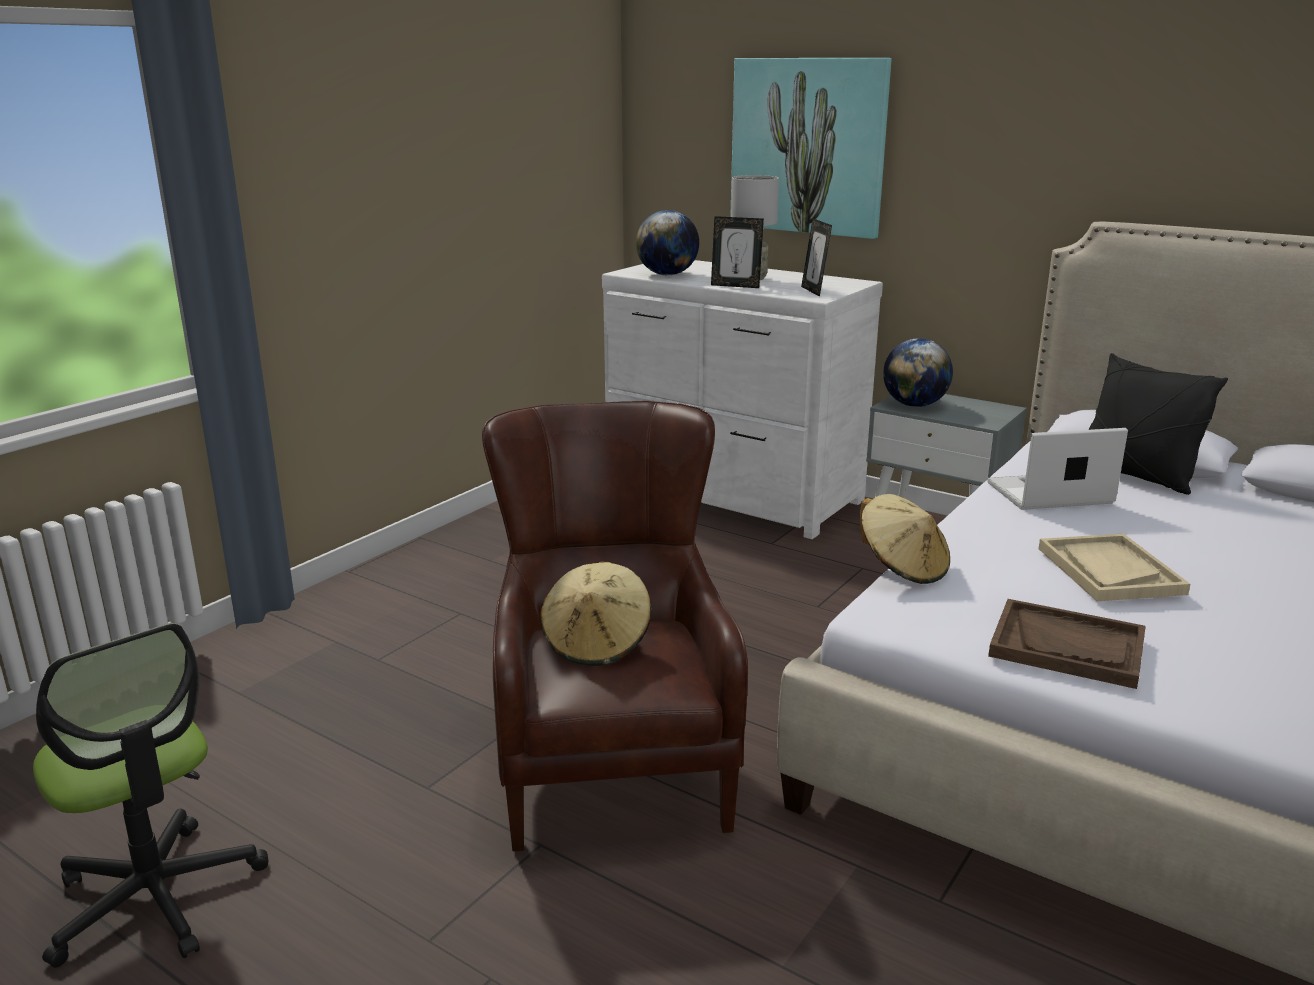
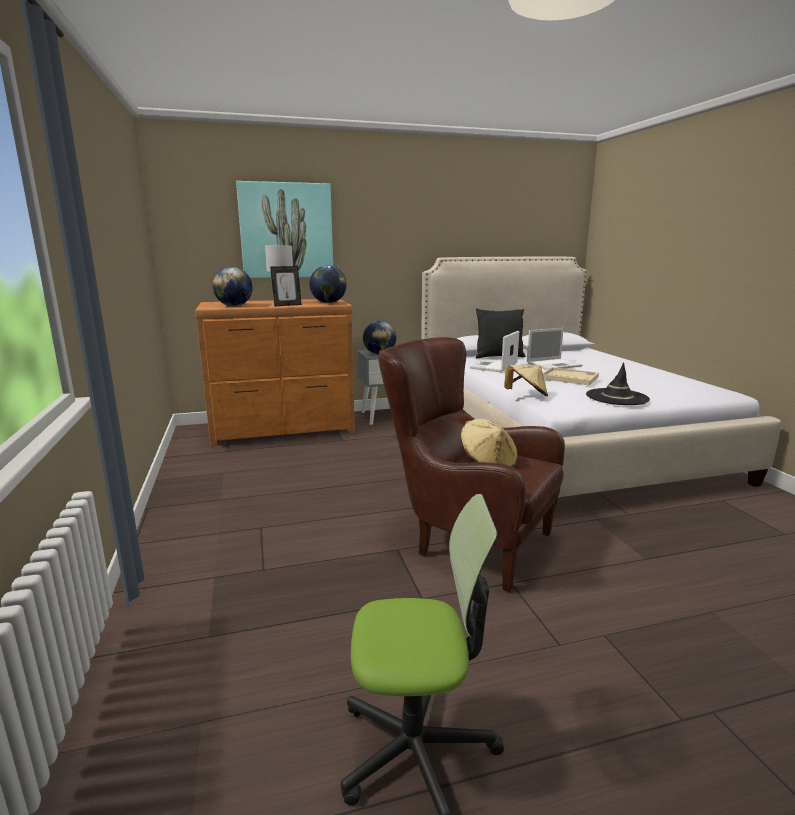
camera: 50 degrees left, 5 degrees down
(731, 494) = (283, 429): white dresser -> brown dresser
(814, 291) = (329, 303): picture frame -> globe
(1067, 646) = (617, 397): brown tray -> black hat
(1196, 534) = (554, 365): none -> laptop

